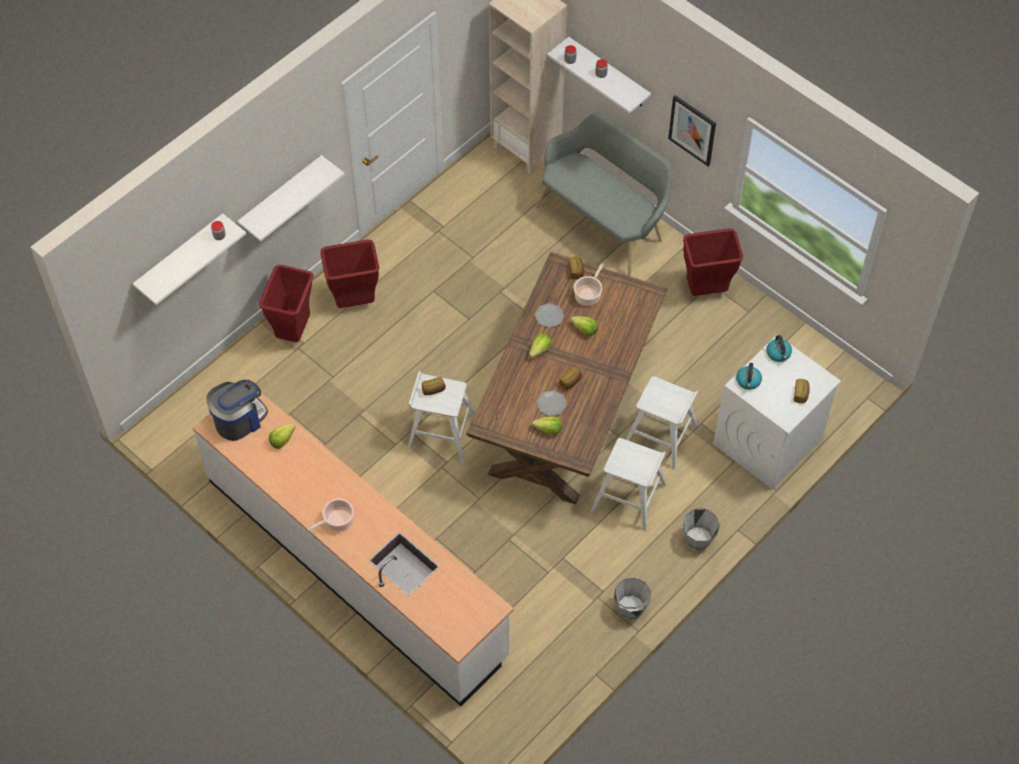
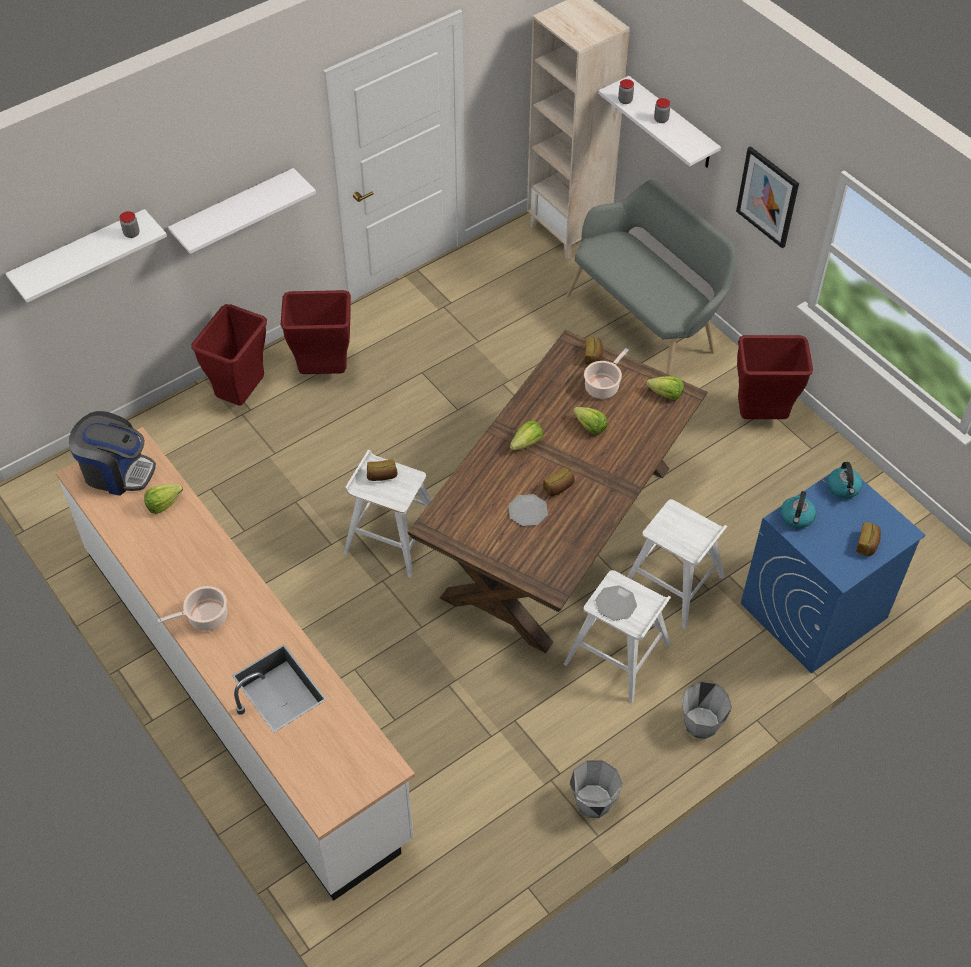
camera: 10 degrees right, 5 degrees down
(239, 420) = (117, 471): coffee machine -> coffee machine turned 45 degrees clockwise
(548, 430) = (516, 543): lettuce -> lettuce (665, 394)
(549, 316) = (547, 404): plate -> plate (616, 603)
(767, 441) = (813, 611): white washing machine -> blue washing machine

